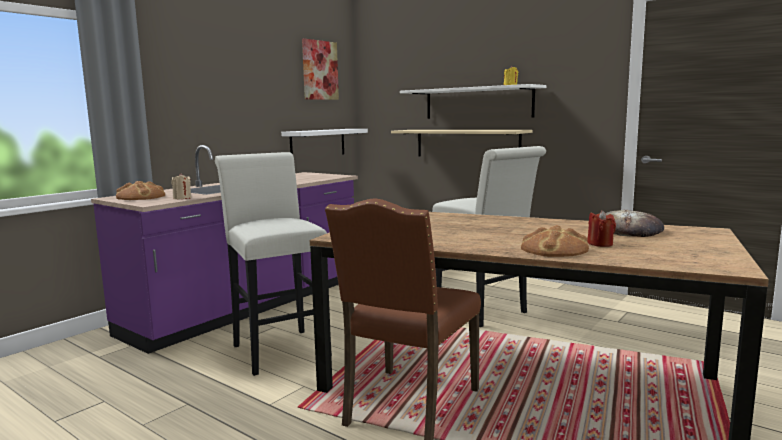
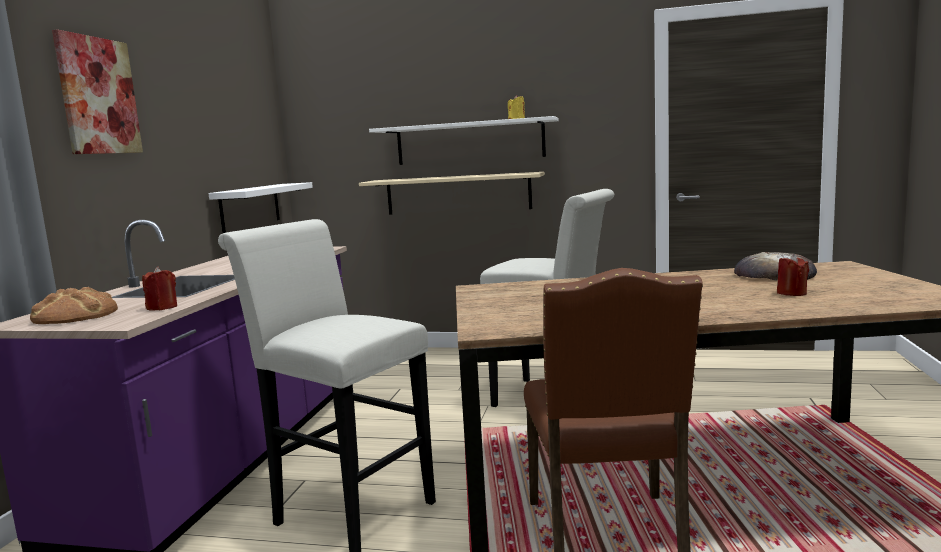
camera: 25 degrees left, 0 degrees up
(182, 198) = (162, 308): beige candle -> red candle
(320, 70) = (243, 103): picture -> picture (98, 96)
(554, 249) = (766, 306): bread -> none

